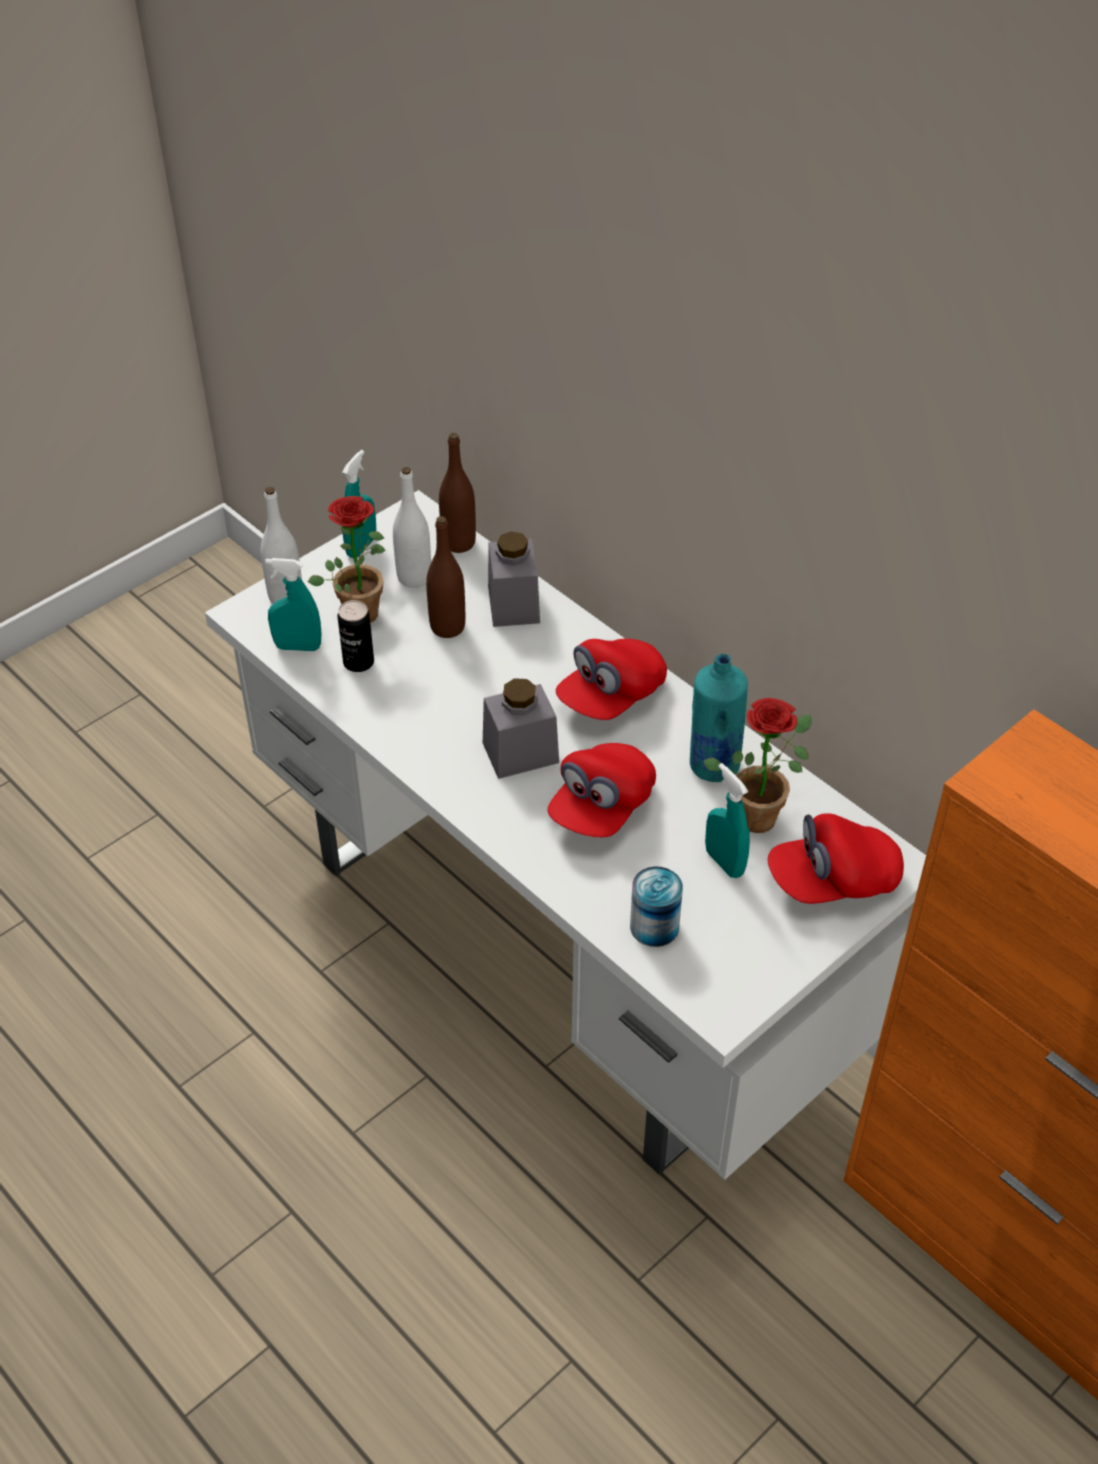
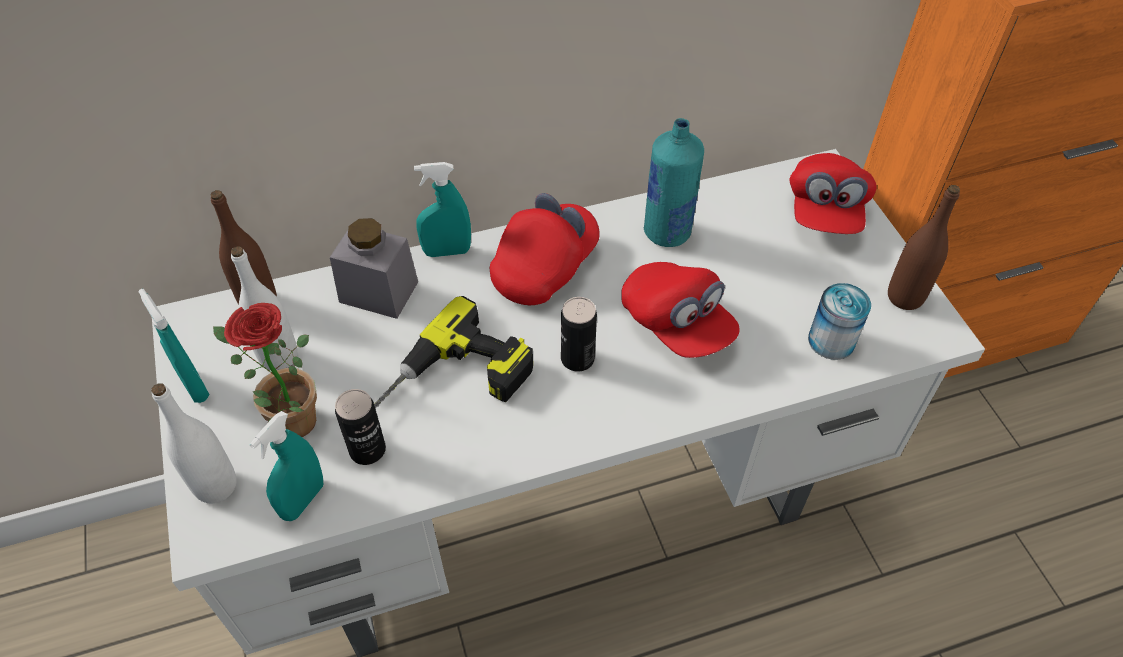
camera: 65 degrees left, 5 degrees up
(447, 627) = (371, 355): brown bottle -> brown bottle (905, 297)
(450, 686) = (455, 382): none -> power drill
(520, 753) = (577, 359): grey jar -> can
(611, 696) = (545, 267): red cap -> red cap turned 120 degrees counterclockwise
(724, 862) = (778, 268): turquoise spray bottle -> turquoise spray bottle (447, 251)
(760, 812) = (733, 225): potted plant -> none

